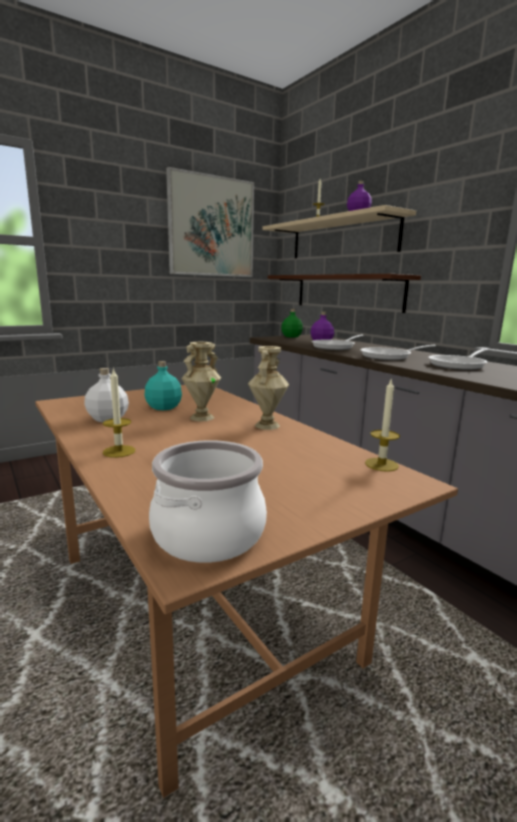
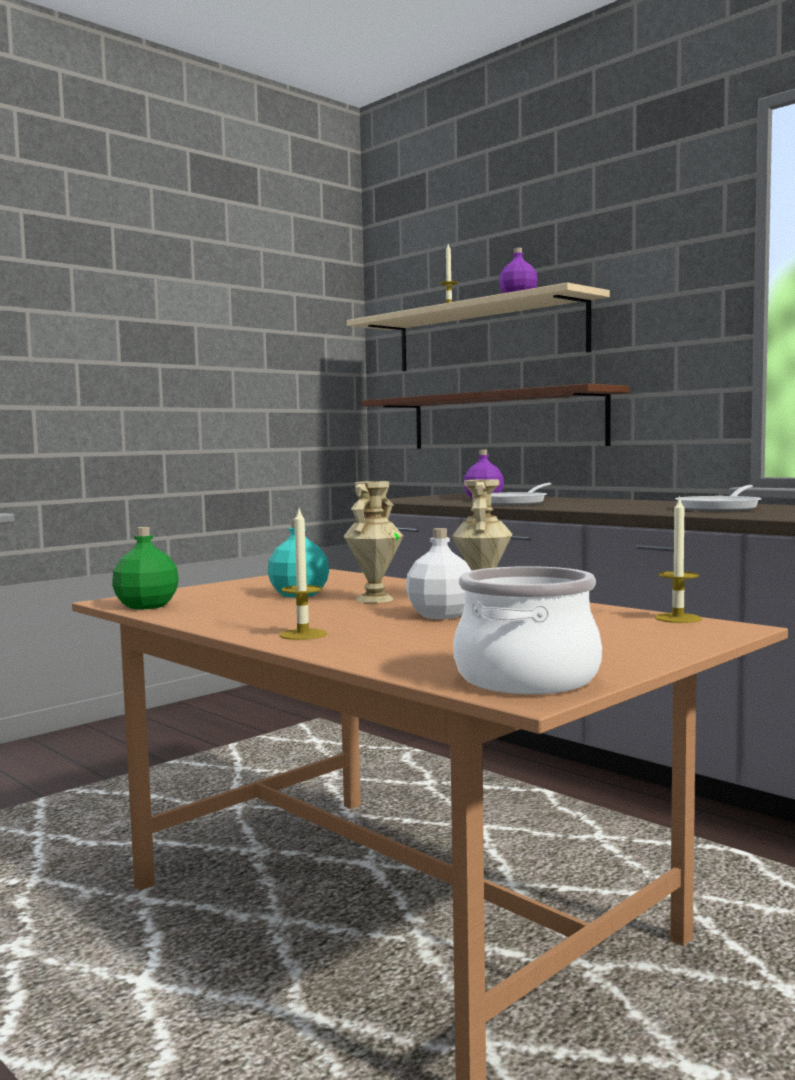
camera: 10 degrees left, 10 degrees down
(108, 418) = (230, 610): white bottle -> white bottle (441, 615)
(211, 227) = (260, 323): picture -> none
(292, 336) = (425, 497): green bottle -> green bottle (148, 606)
(389, 357) = (612, 506): frying pan -> none

